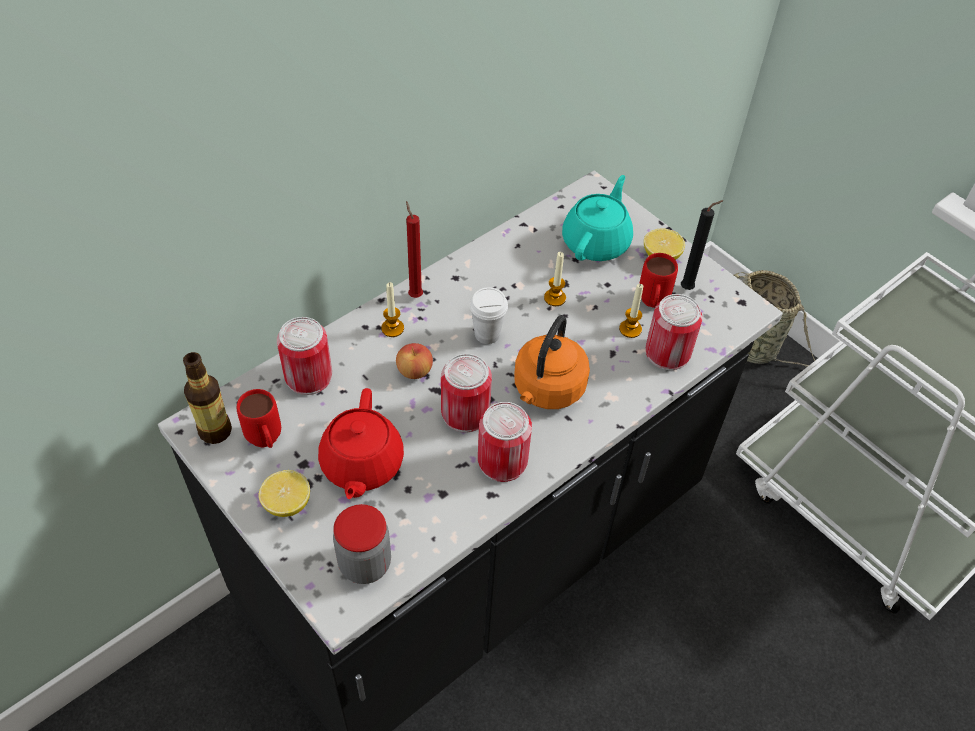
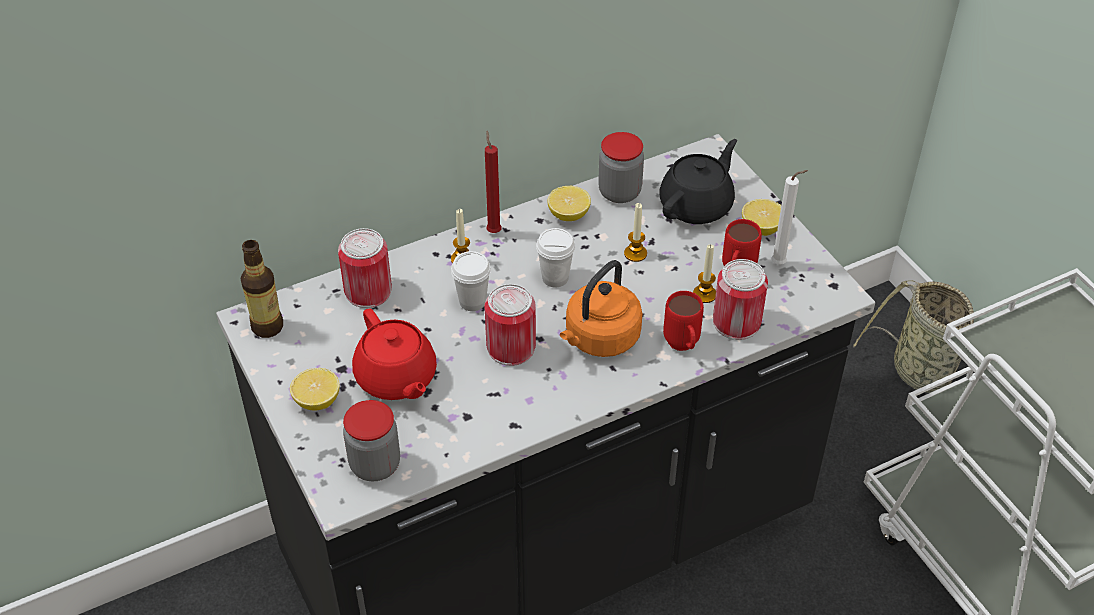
camera: 15 degrees right, 5 degrees down
(266, 442) = (312, 344): red mug -> red mug (683, 347)
(361, 465) = (396, 378): red teapot -> red teapot turned 45 degrees counterclockwise
(414, 371) = (472, 301): apple -> white cup
(481, 268) = (568, 215): none -> lemon
(502, 461) = (534, 397): can -> none
(522, 239) = (619, 192): none -> jar
(596, 242) = (697, 205): turquoise teapot -> black teapot
(689, 288) = (780, 264): black candle -> white candle

